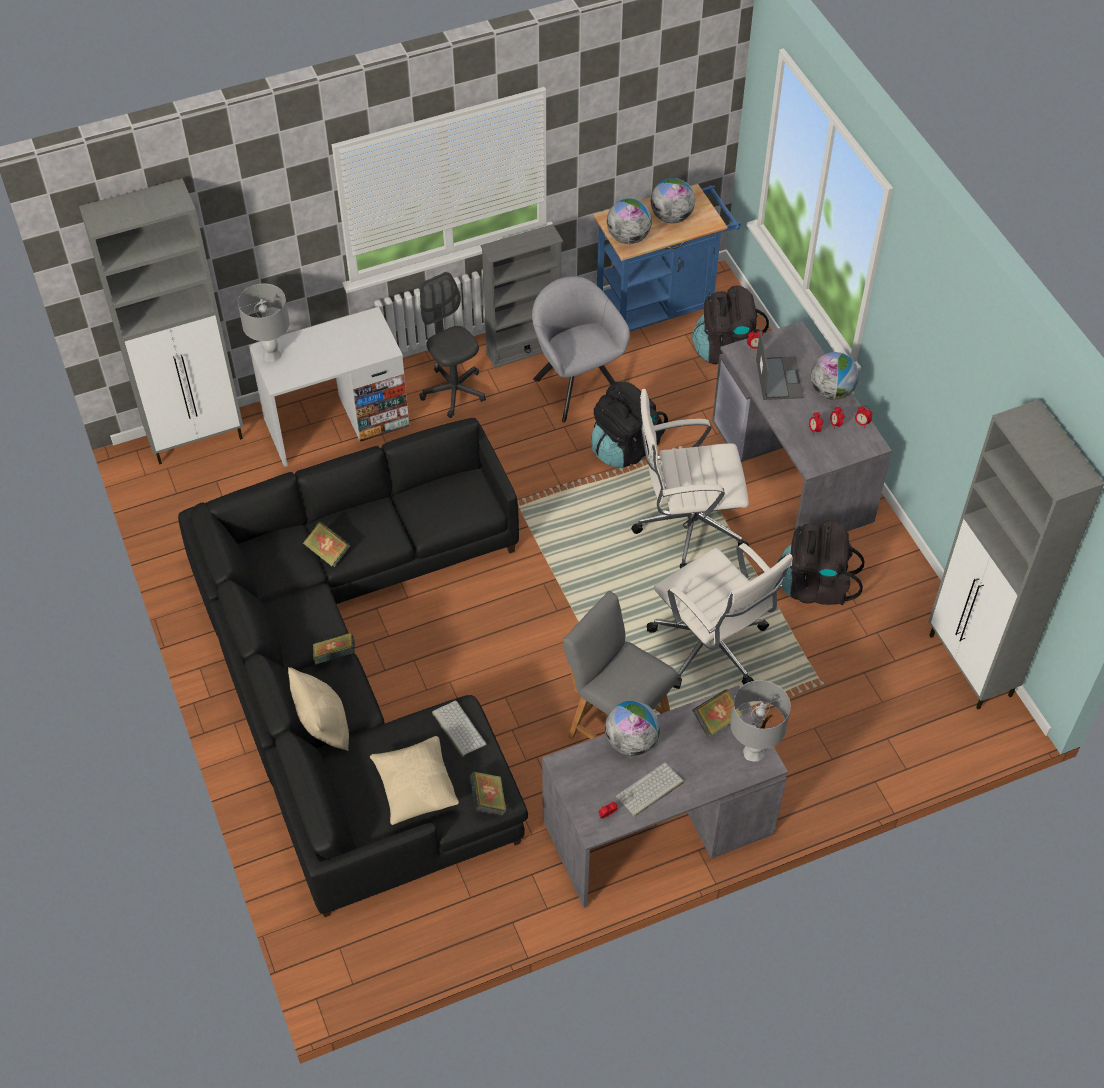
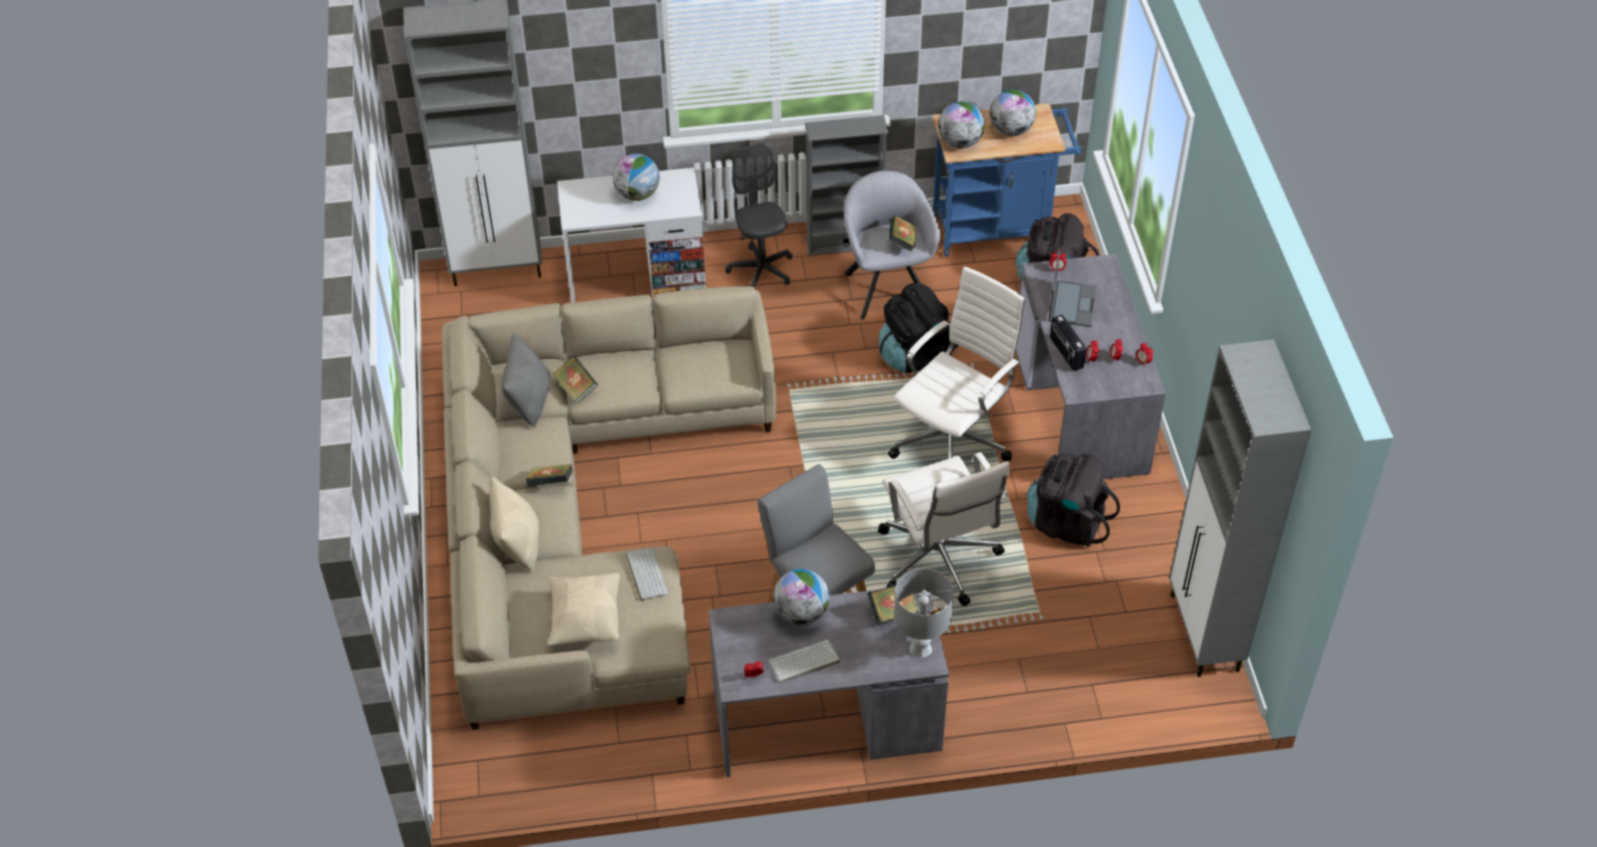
camera: 15 degrees right, 5 degrees down
(271, 354) = (576, 193): grey table lamp -> none
(286, 575) = (529, 401): none -> grey pillow
(358, 674) = (580, 514): black sofa -> beige sofa
(488, 800) = (653, 646): book -> book (902, 242)
(687, 526) = (953, 441): white office chair -> white office chair turned 120 degrees clockwise
(789, 429) = (1065, 353): none -> radio
(831, 391) = (1122, 326): globe -> globe (637, 194)

